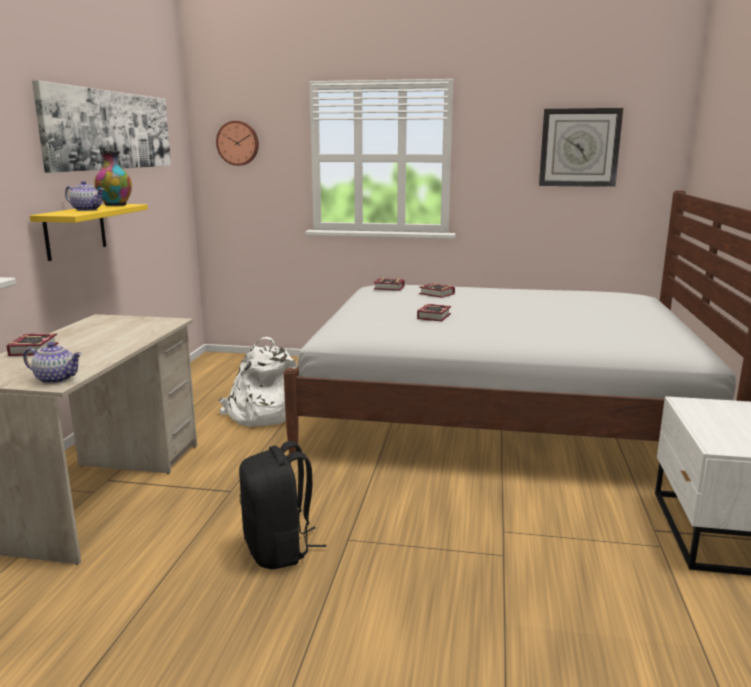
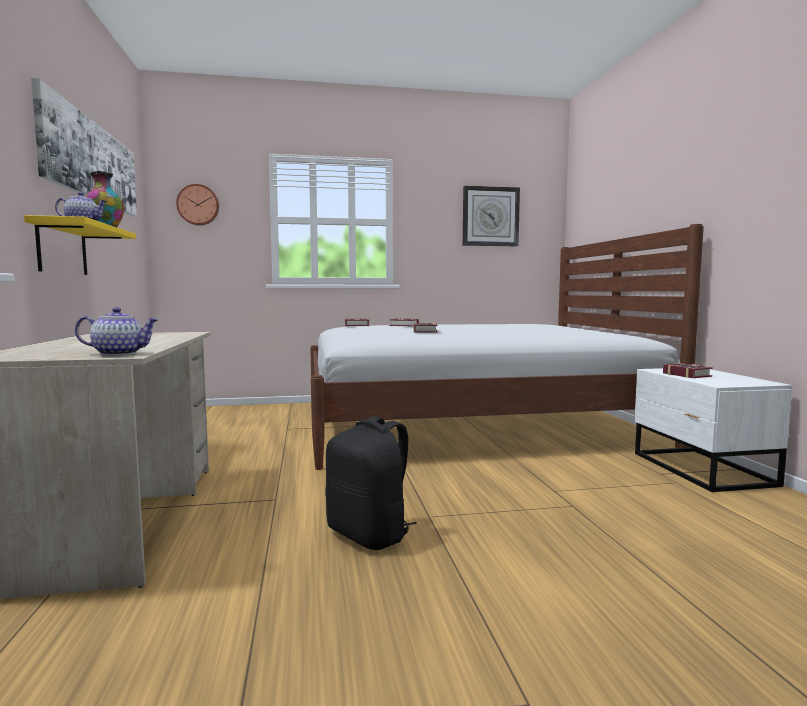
camera: 20 degrees left, 10 degrees down
(36, 349) = (54, 345): book -> book (686, 374)
(260, 415) = (256, 443): white backpack -> none

